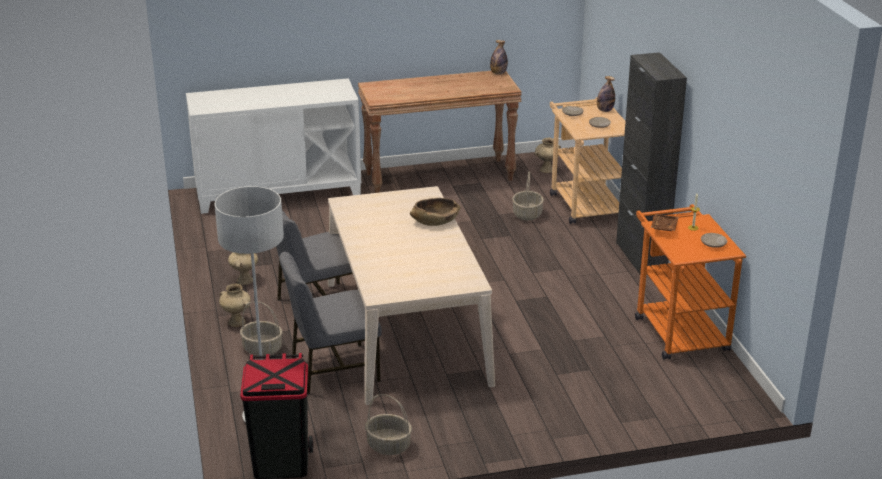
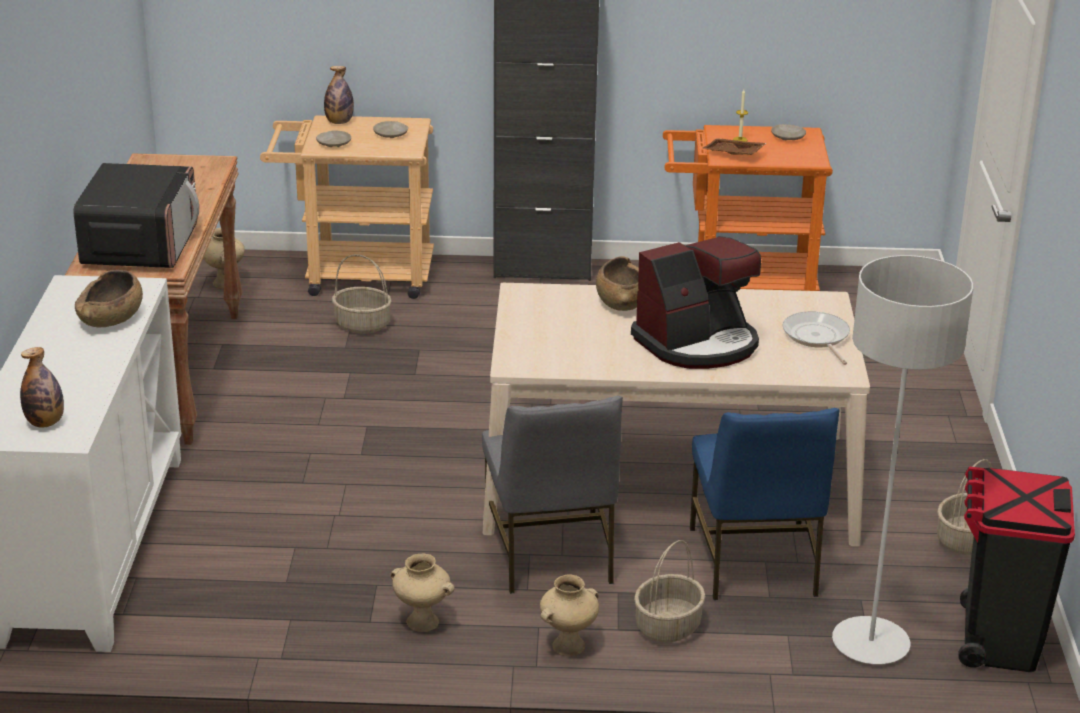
camera: 75 degrees left, 0 degrees up
(312, 96) = (111, 317): none -> brown bowl
(333, 369) = (755, 563): grey chair -> blue chair
(393, 248) = (698, 343): none -> coffee machine
(397, 90) = (141, 246): none -> microwave
(421, 284) = (817, 337): none -> frying pan
(498, 73) = (146, 160): bottle -> bottle (45, 423)

